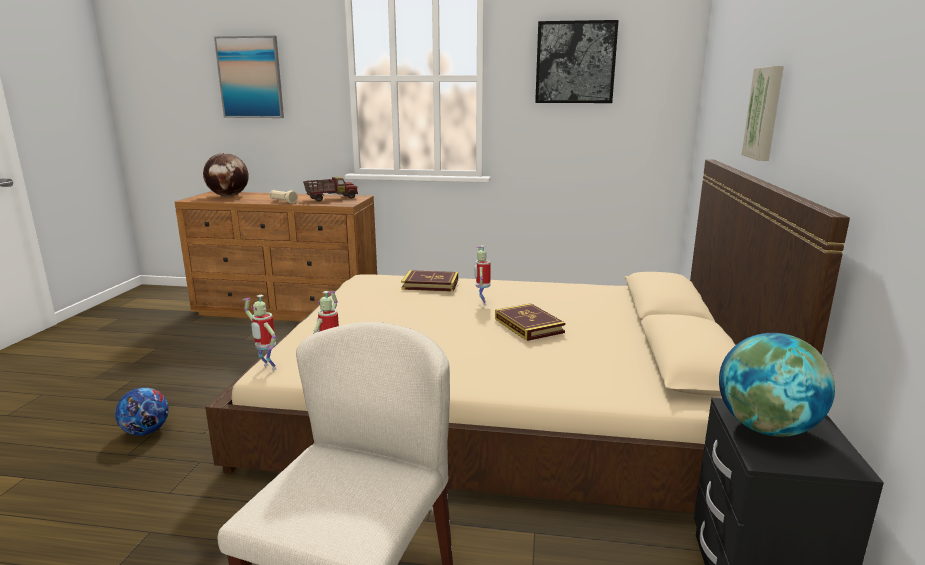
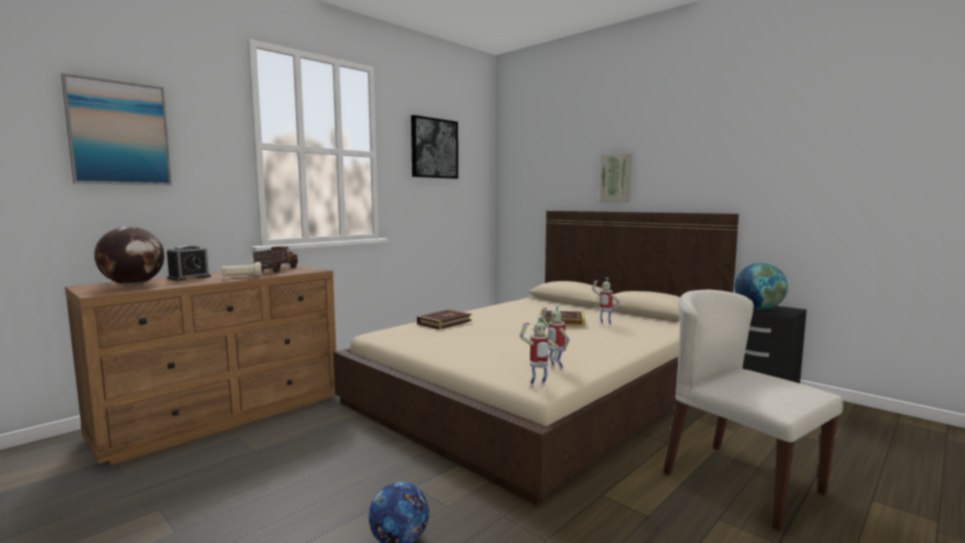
camera: 55 degrees left, 10 degrees down
(268, 196) = (189, 278): none -> alarm clock
(482, 303) = (503, 321): toy robot -> toy robot (605, 325)

